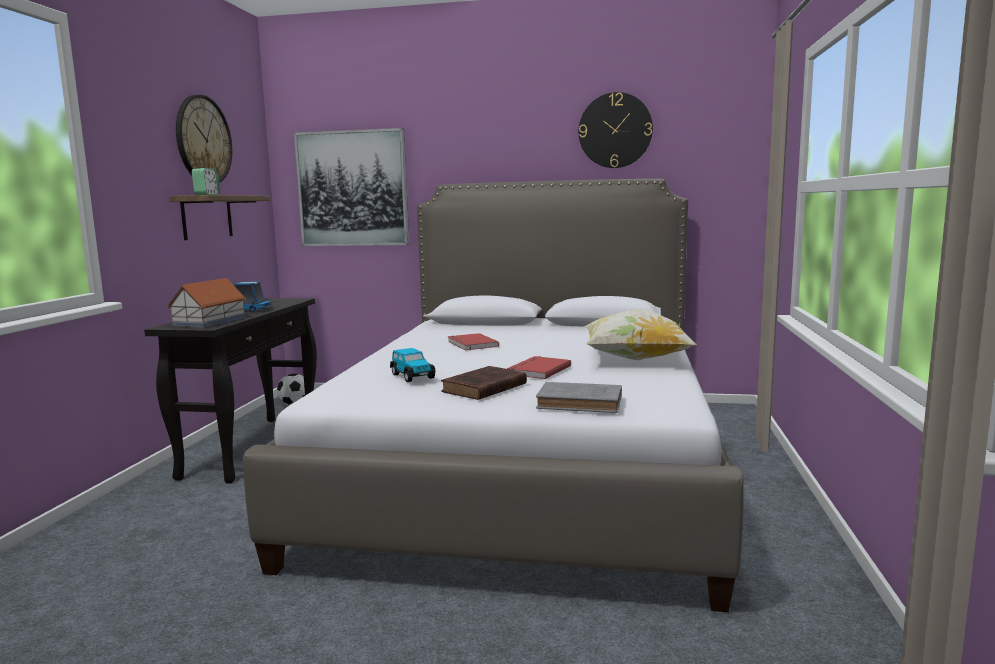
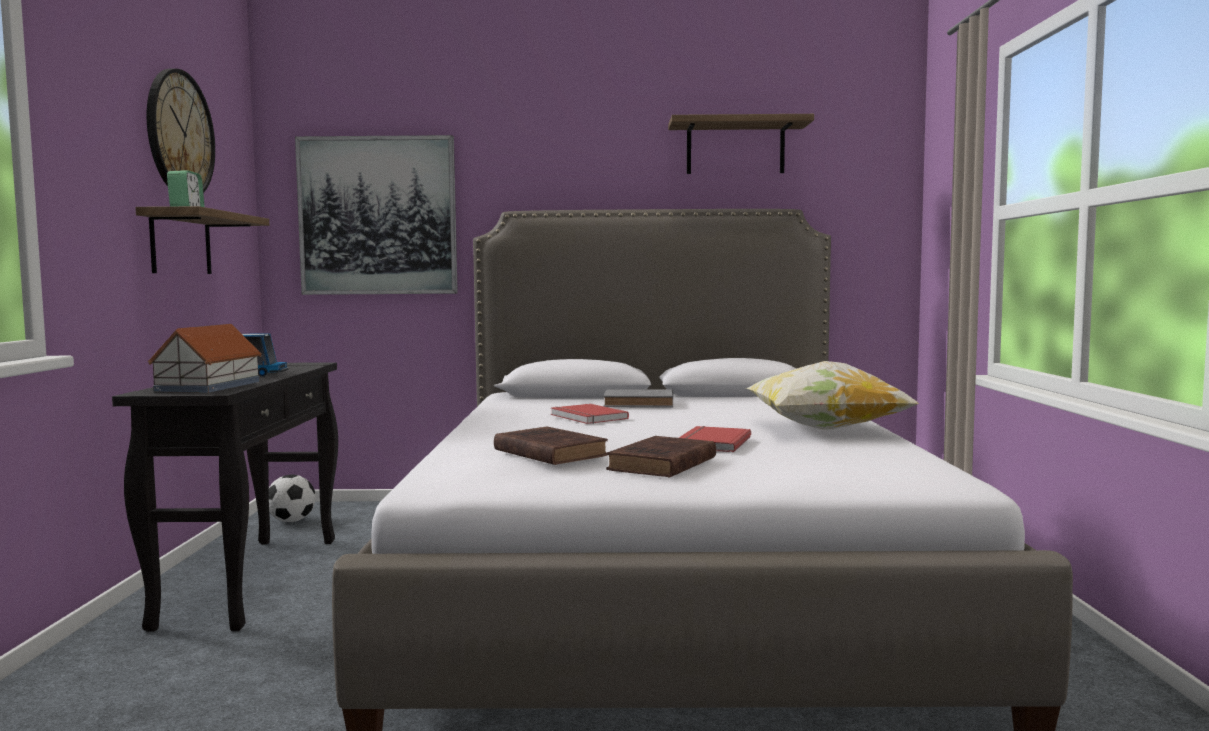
camera: 10 degrees left, 5 degrees down
(412, 376) = (548, 452): toy car -> brown book
(582, 403) = (817, 476): grey book -> grey book (641, 404)
(615, 130) = (735, 148): wall clock -> shelf

